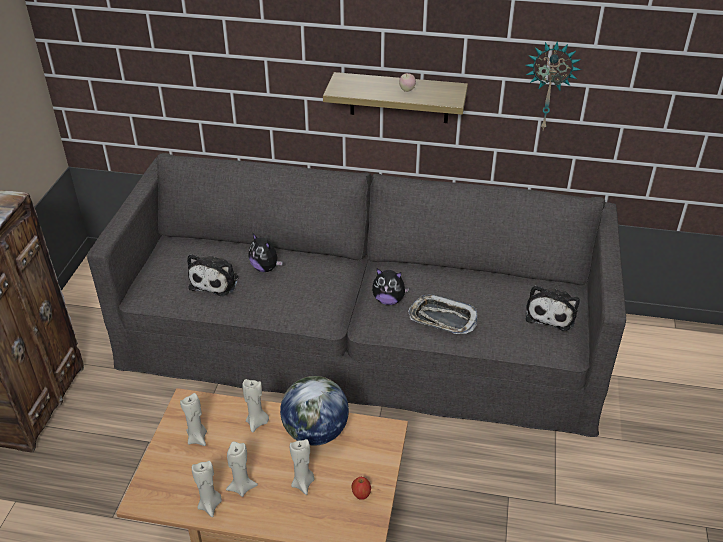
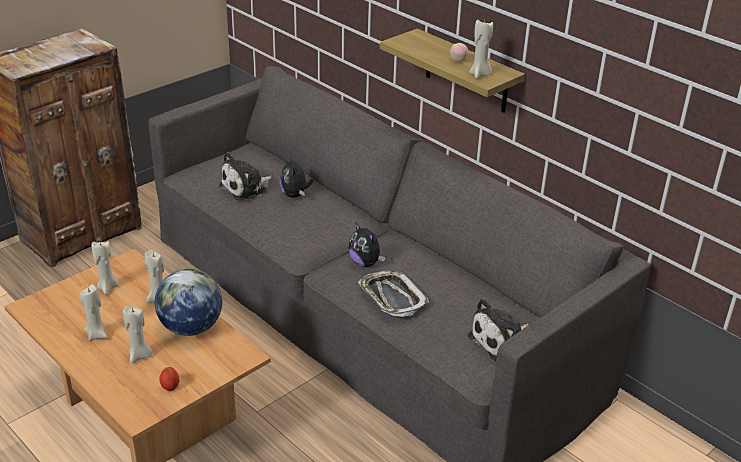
camera: 35 degrees right, 5 degrees down
(210, 505) = (64, 334): beige candle -> beige candle (480, 75)
(549, 85) = (598, 99): wall clock -> none

